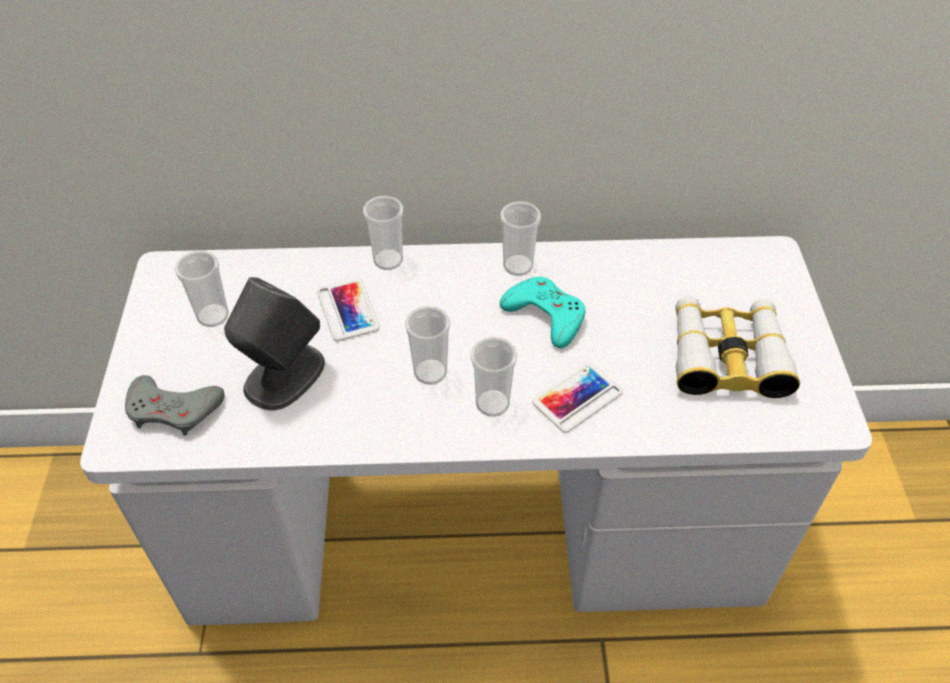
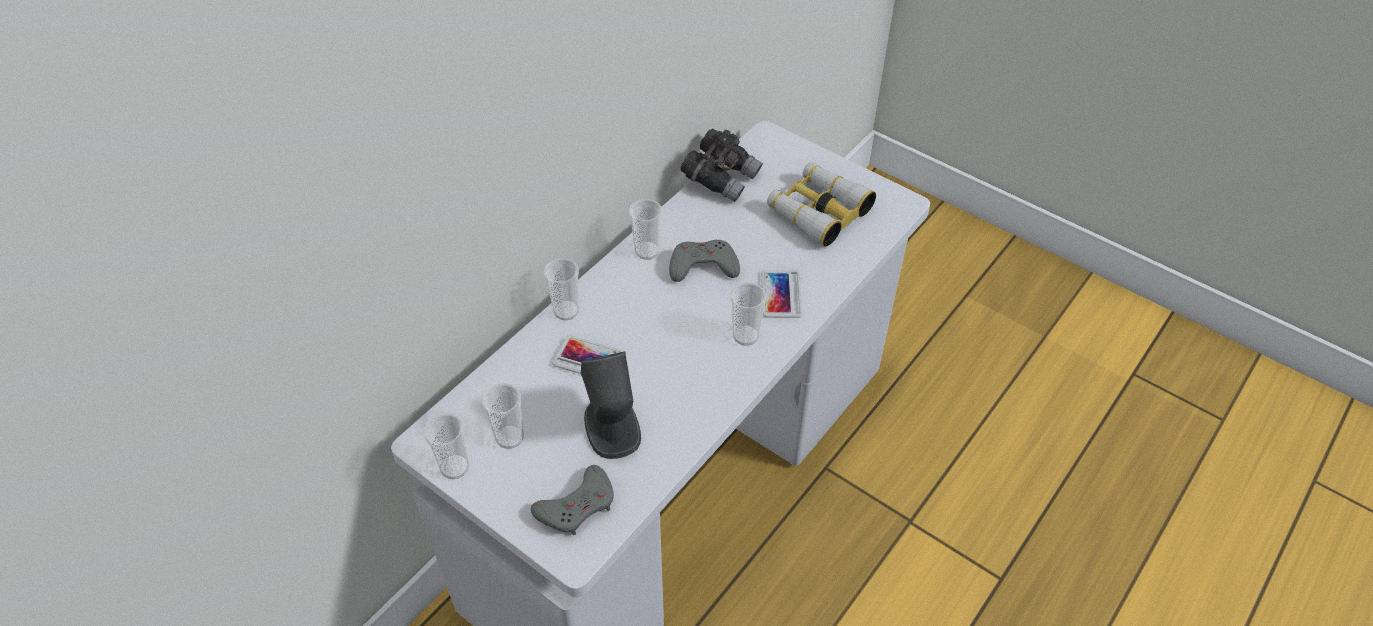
camera: 50 degrees left, 0 degrees up
(430, 372) = (689, 350): cup -> cup (454, 467)
(545, 315) = (703, 266): turquoise game controller -> grey game controller
(673, 257) = (721, 178): none -> grey binoculars

